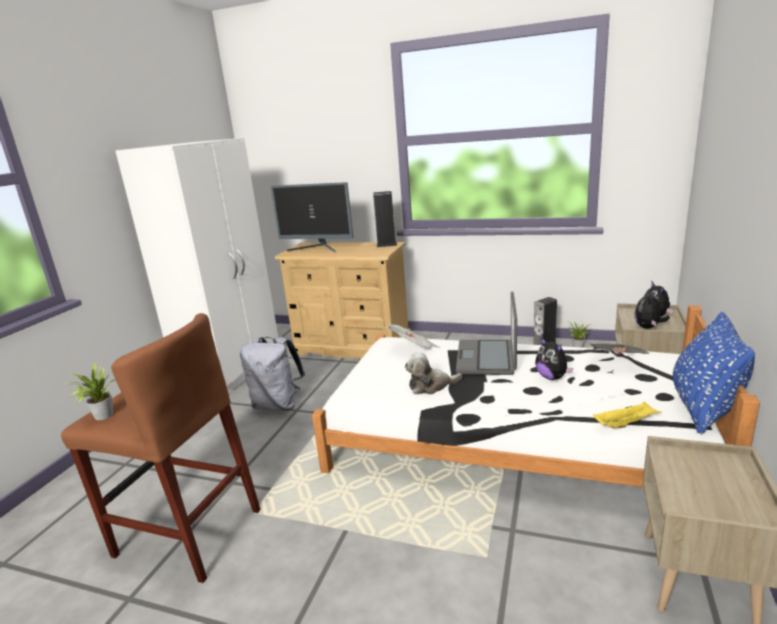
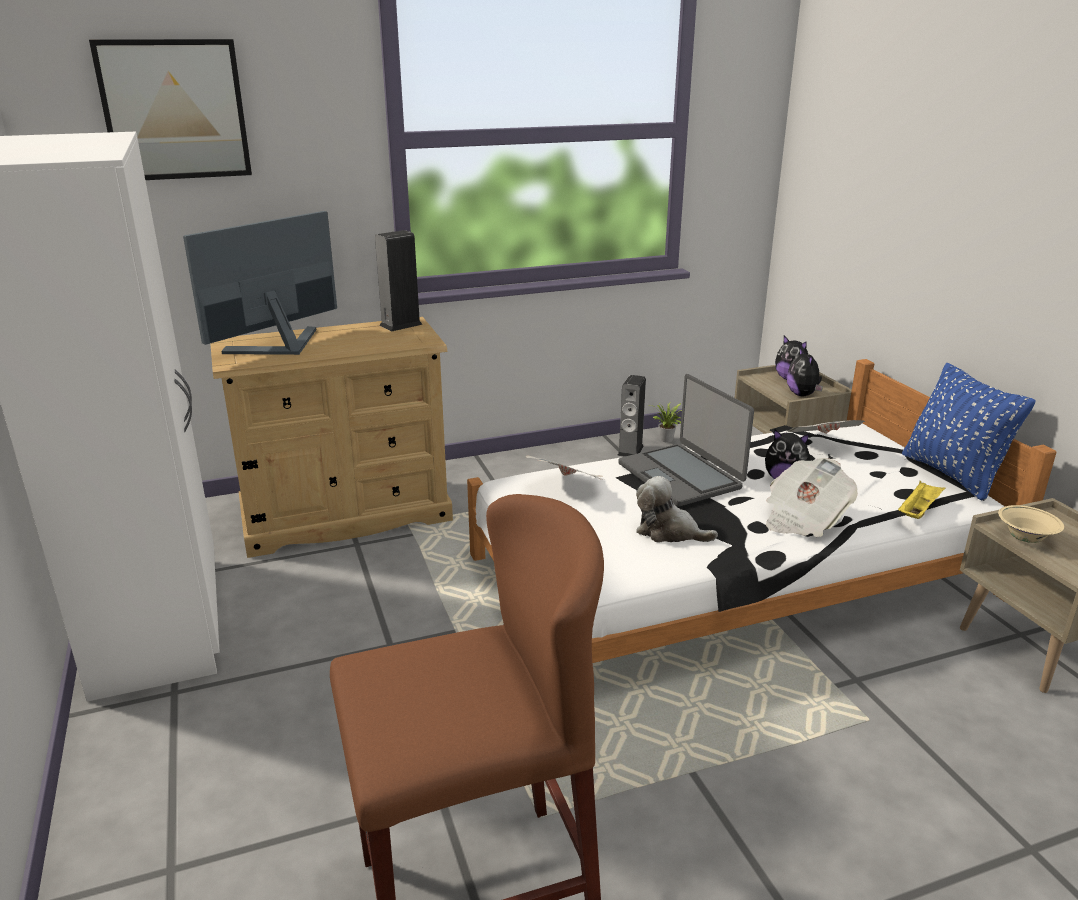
camera: 40 degrees left, 5 degrees up
(101, 416) = (413, 741): potted plant -> none
(278, 405) = (344, 649): grey backpack -> none
(297, 129) = (174, 110): none -> picture
(318, 248) = (279, 347): monitor -> monitor turned 150 degrees clockwise
(430, 386) = (669, 532): plush toy -> plush toy turned 75 degrees clockwise
(523, 402) = (803, 519): none -> newspaper
(676, 467) = (1025, 539): none -> beige bowl

